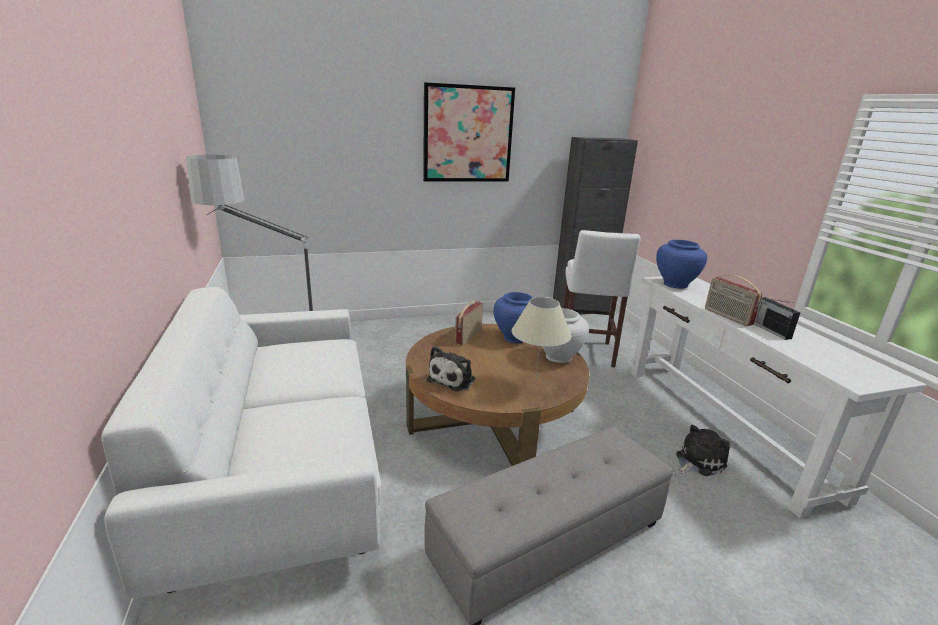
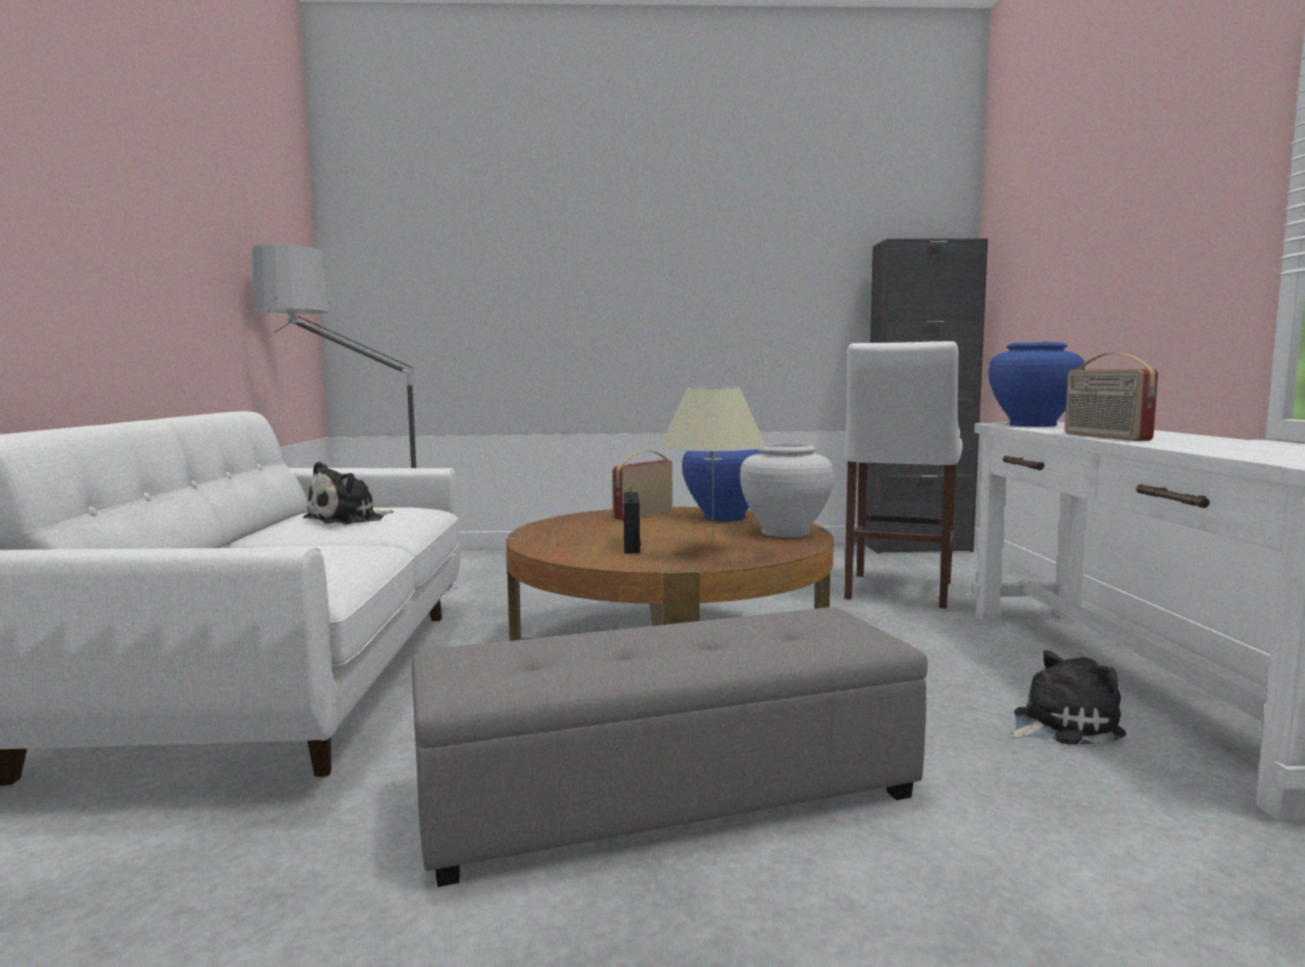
camera: 15 degrees right, 15 degrees down
(453, 379) = (574, 543): plush toy -> plush toy (349, 519)
(468, 134) = (697, 248): picture -> none
(770, 330) = (1187, 442): radio -> radio (631, 545)

